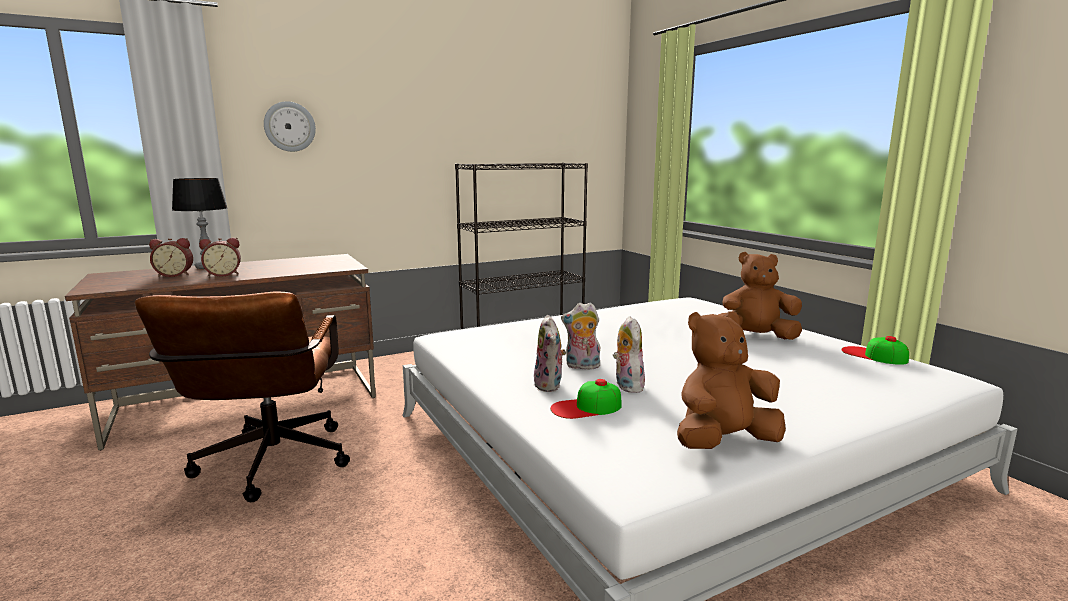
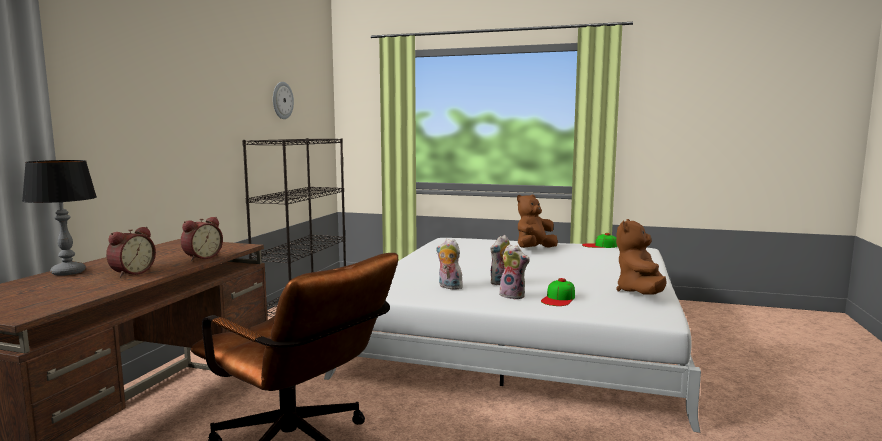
camera: 45 degrees left, 5 degrees down
(175, 275) = (64, 284): alarm clock -> alarm clock (201, 257)
(289, 126) = (107, 99): wall clock -> wall clock (282, 100)
(626, 386) = (546, 285): plush toy -> plush toy (448, 287)

